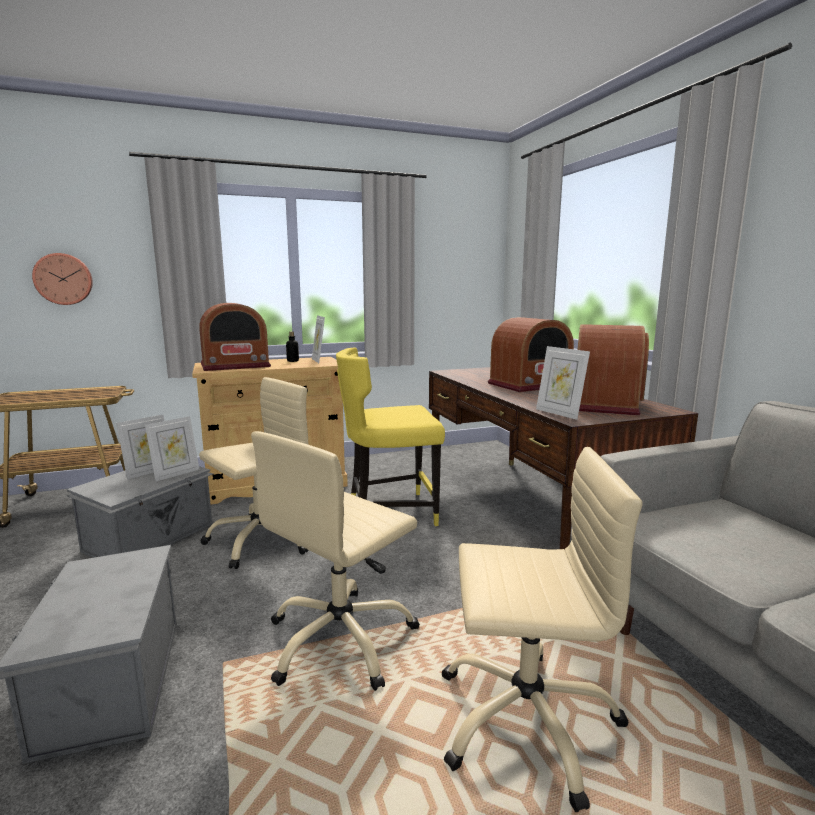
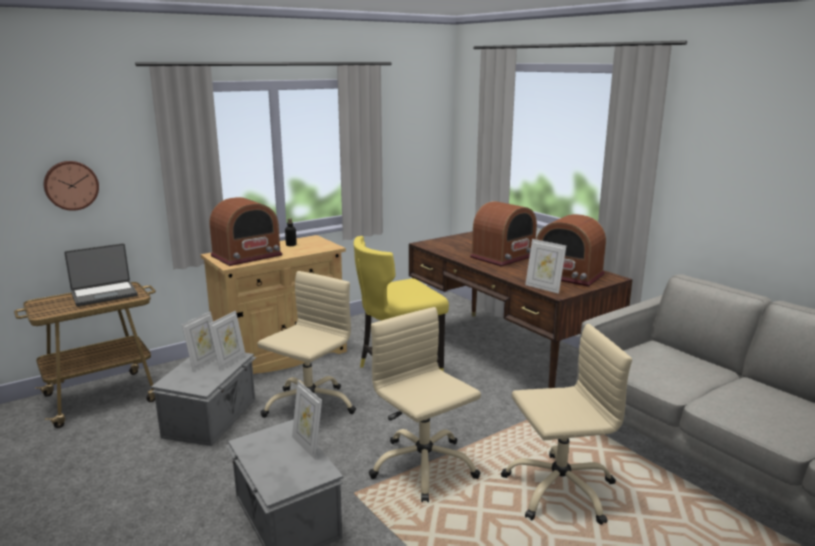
camera: 15 degrees left, 5 degrees up
(79, 392) = (104, 294): none -> laptop
(318, 360) = (314, 242): picture frame -> picture frame (307, 446)
(341, 640) = (423, 467): beige office chair -> beige office chair turned 120 degrees clockwise
(603, 404) = (568, 275): radio -> radio turned 60 degrees counterclockwise

